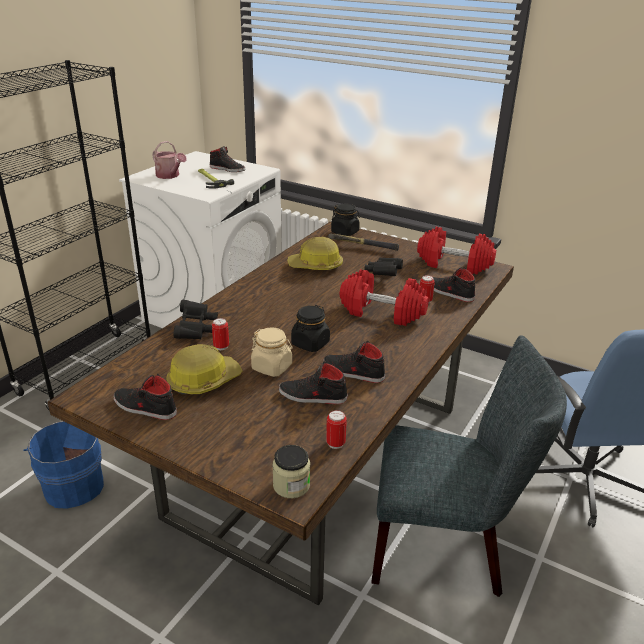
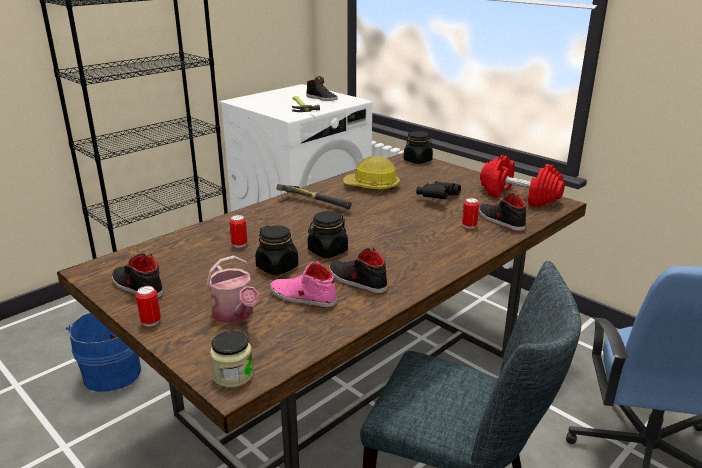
camera: 15 degrees right, 5 degrees down
(169, 176) = (265, 101): watering can -> watering can (235, 314)
(196, 329) = (225, 228): black binoculars -> none
(203, 380) = (205, 271): hard hat -> none
(272, 367) = (277, 267): beige jar -> black jar
(312, 396) = (302, 297): black shoe -> pink shoe
(335, 443) = (301, 343): can -> can (151, 322)
(361, 247) = (427, 174): hammer -> hammer (315, 202)
(382, 312) = (418, 231): red dumbbell -> none

